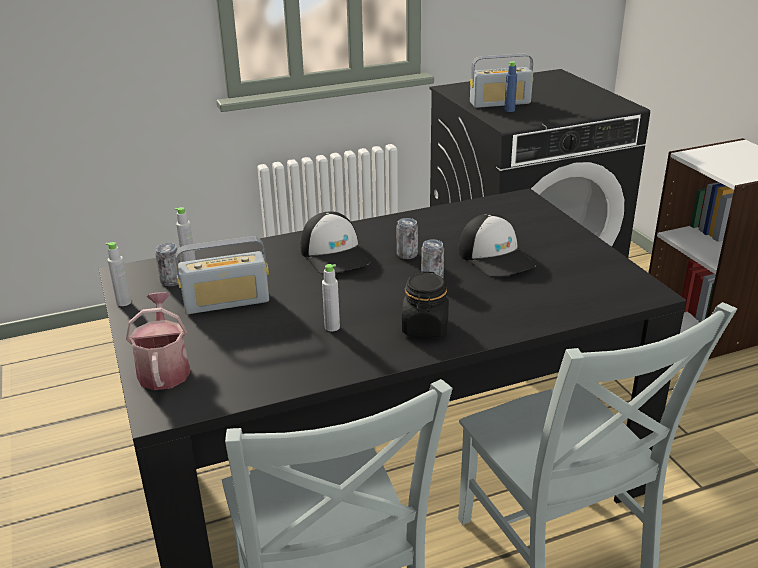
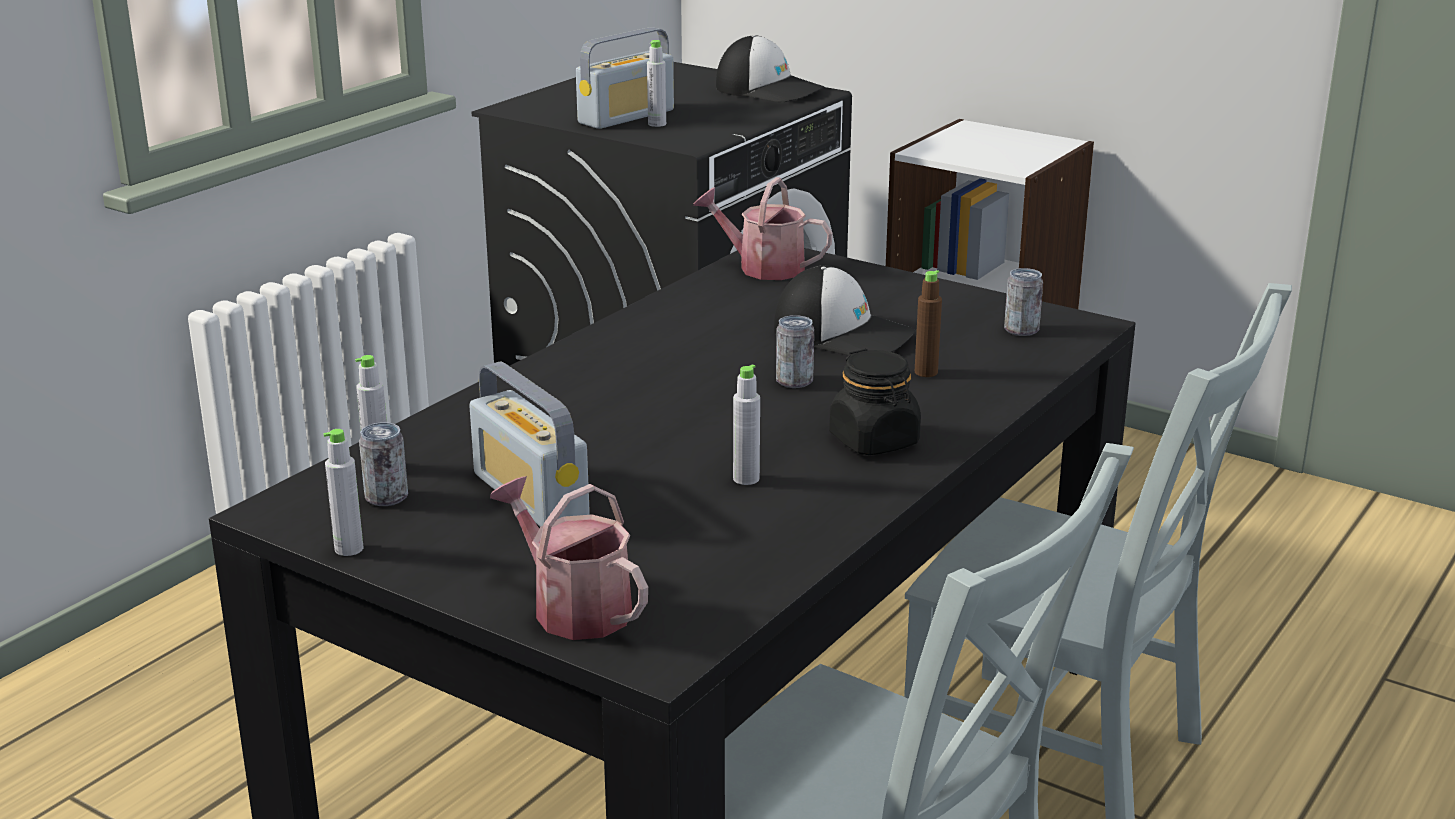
camera: 35 degrees left, 5 degrees down
(226, 302) = (530, 496): radio -> radio turned 105 degrees clockwise
(335, 255) = (606, 390): cap -> cap (769, 89)
(407, 255) = (714, 362): can -> can (1021, 330)
(506, 206) = (762, 267): none -> watering can
(509, 110) = (657, 124): blue bottle -> grey bottle
(510, 294) = (926, 372): none -> brown bottle

